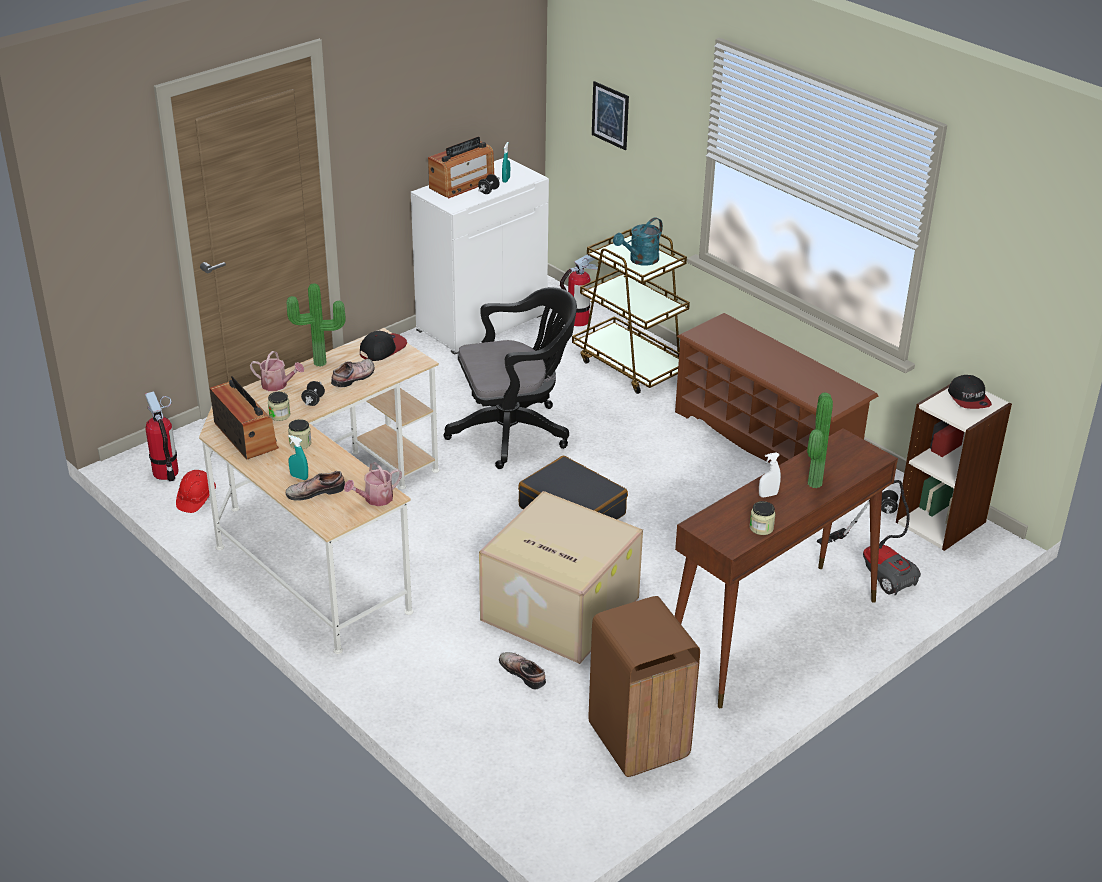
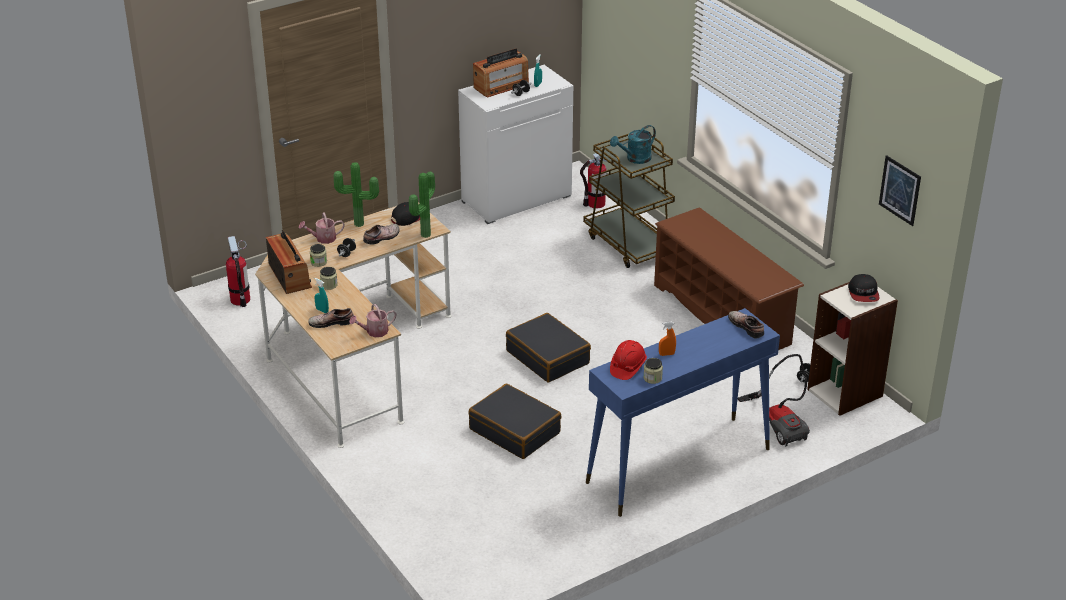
camera: 10 degrees right, 0 degrees up
(196, 499) = (259, 322): red hard hat -> red hard hat (627, 367)
(278, 385) = (323, 239): watering can -> watering can turned 135 degrees clockwise
(514, 431) = (519, 290): black office chair -> none
(524, 672) = (476, 475): shoe -> shoe (747, 327)
(557, 609) = (515, 431): cardboard box -> black suitcase
(610, 115) = (626, 37): picture -> picture (900, 190)
(639, 739) = (550, 532): brown trash can -> none
(768, 495) = (666, 354): white spray bottle -> orange spray bottle
(772, 634) = (677, 466): brown console table -> blue console table
(811, 483) = (704, 348): potted plant -> potted plant (423, 234)

